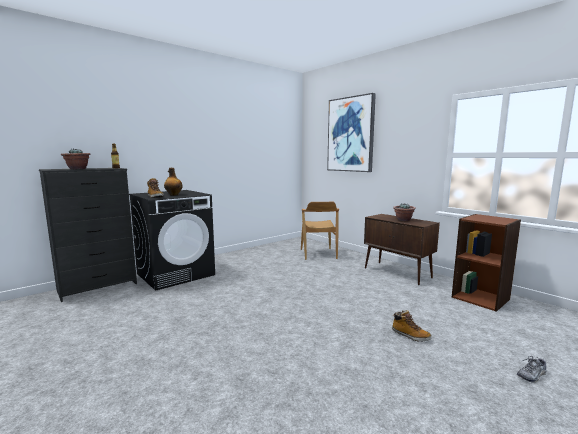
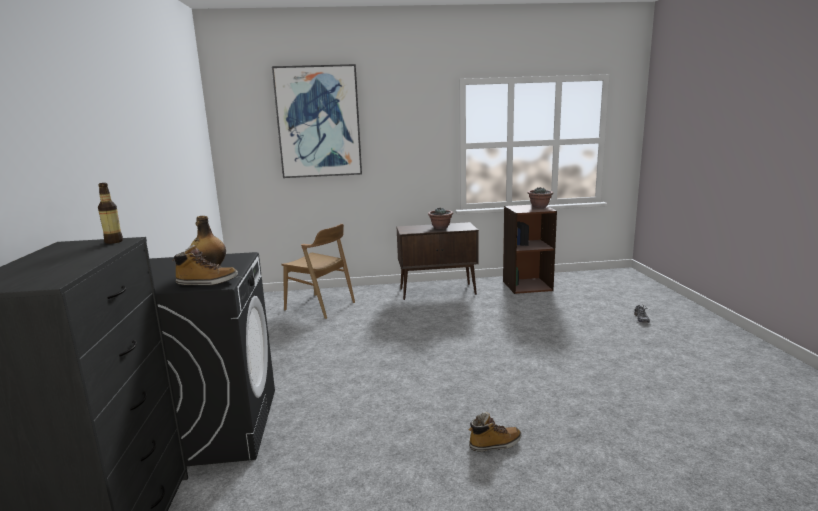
camera: 55 degrees left, 5 degrees up
(77, 169) = (66, 264): potted plant -> potted plant (539, 207)
(410, 335) = (562, 333): boot -> boot (495, 444)

